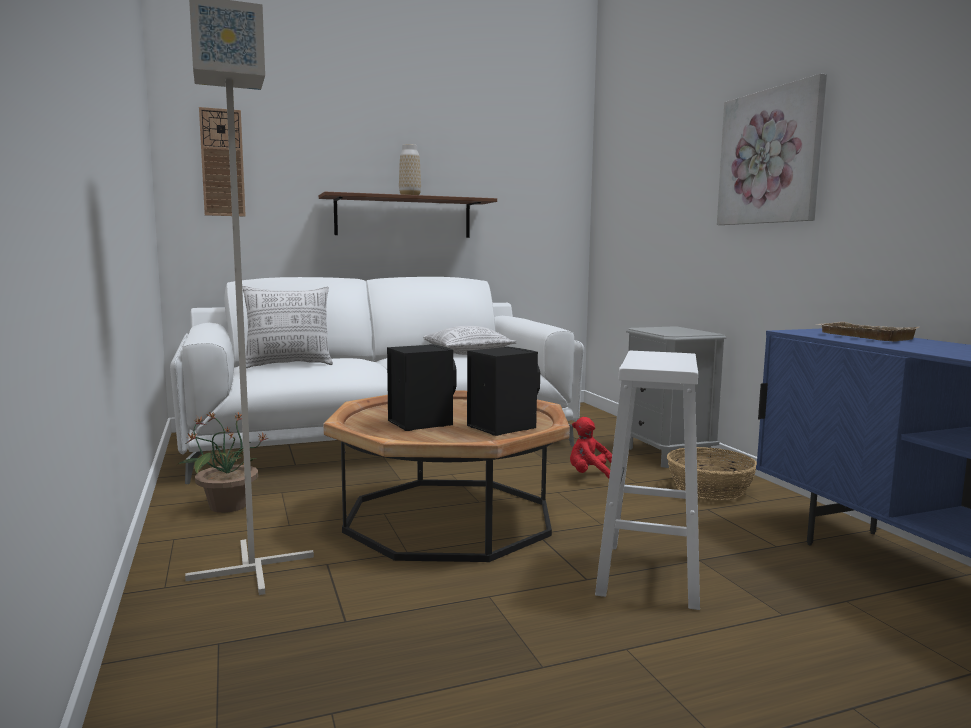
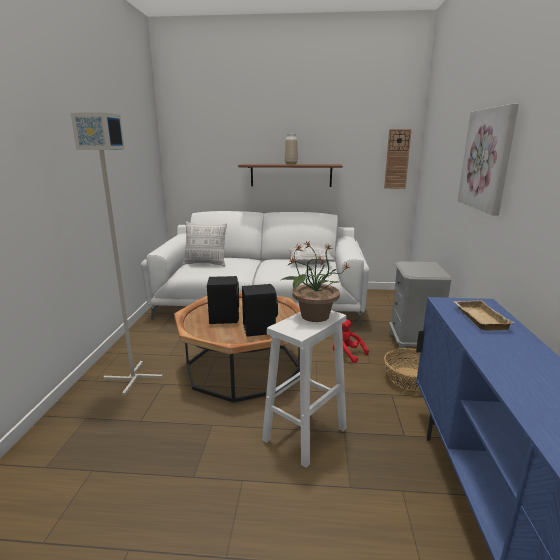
camera: 25 degrees right, 10 degrees up
(222, 163) = (193, 148): wall clock -> wall clock (397, 159)
(227, 506) = (155, 337): potted plant -> potted plant (314, 316)

